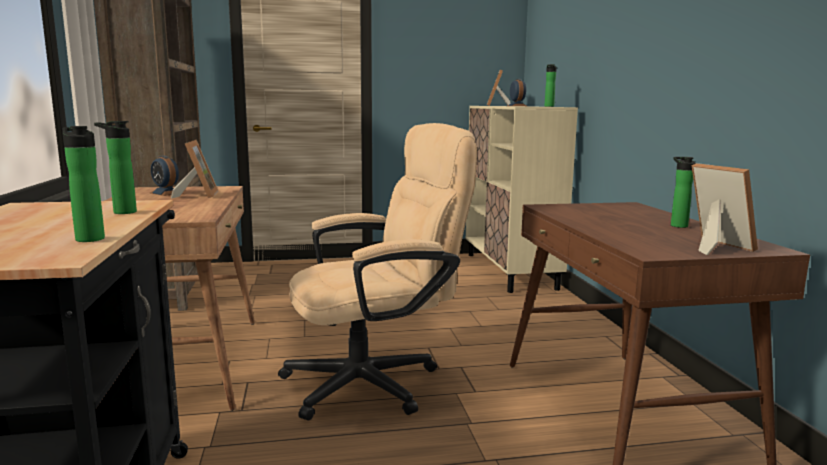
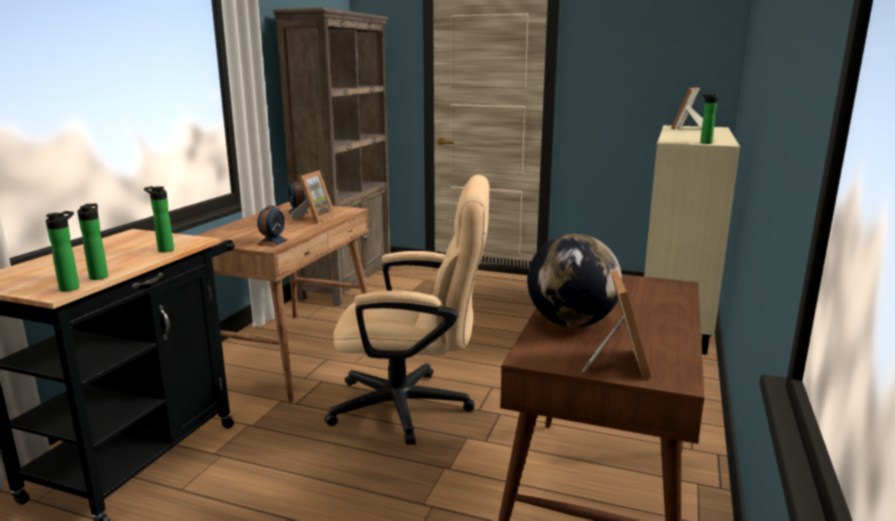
camera: 30 degrees right, 5 degrees up
(517, 106) = (689, 135): alarm clock -> alarm clock (272, 242)
(621, 231) = (571, 323): none -> globe
(677, 225) = (654, 326): bottle -> bottle (72, 287)

